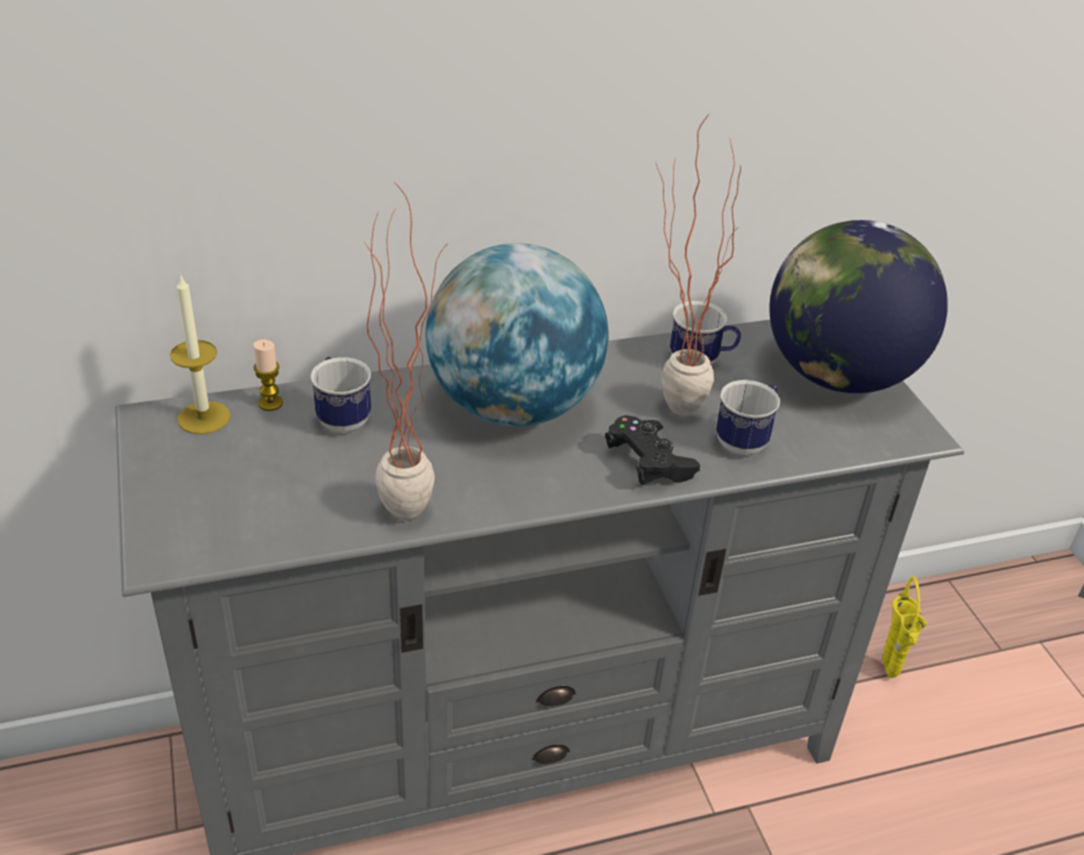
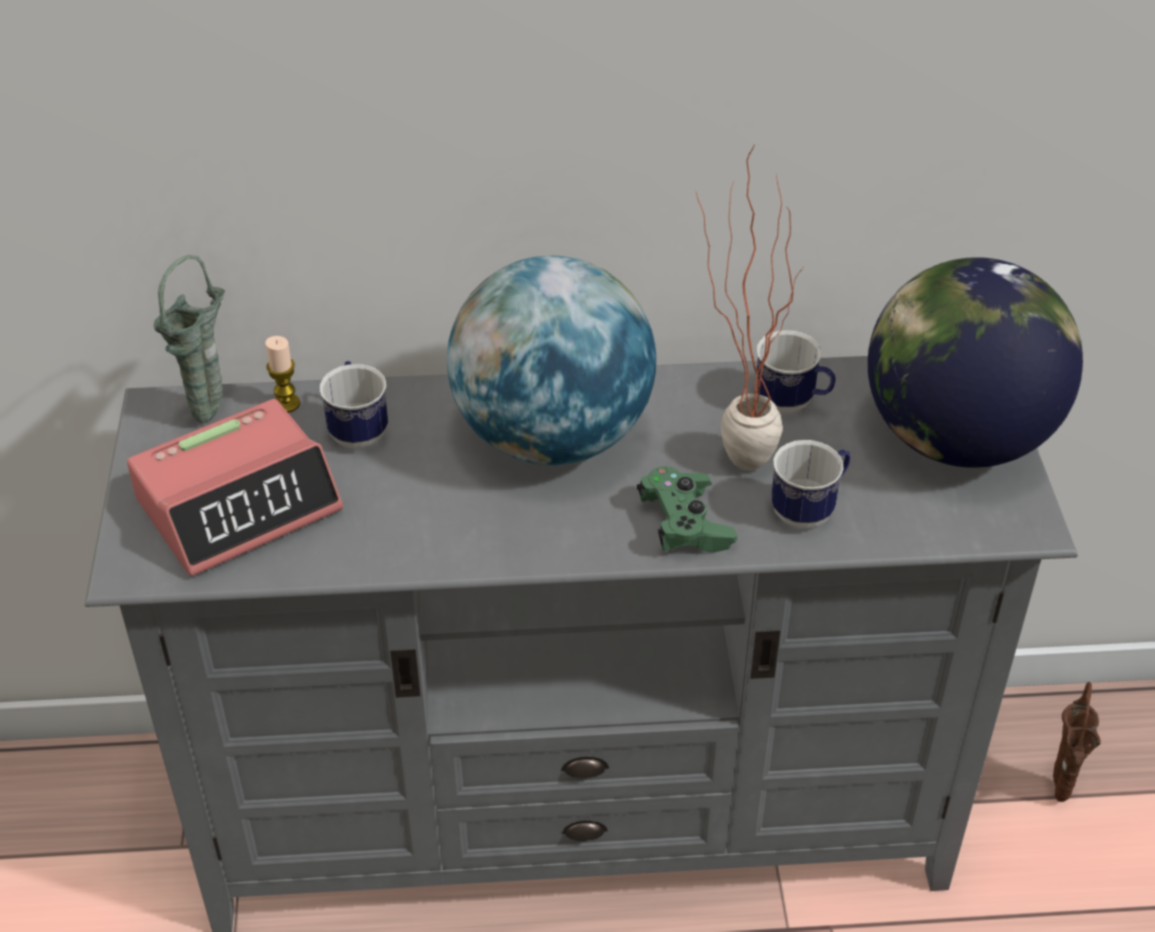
camera: 15 degrees right, 5 degrees up
(204, 417) = (212, 413): candle -> green vase
(251, 490) = (239, 504): none -> alarm clock
(412, 500) = (406, 537): potted plant -> none
(649, 463) = (685, 524): black game controller -> green game controller
(889, 675) = (1059, 797): yellow vase -> brown vase

